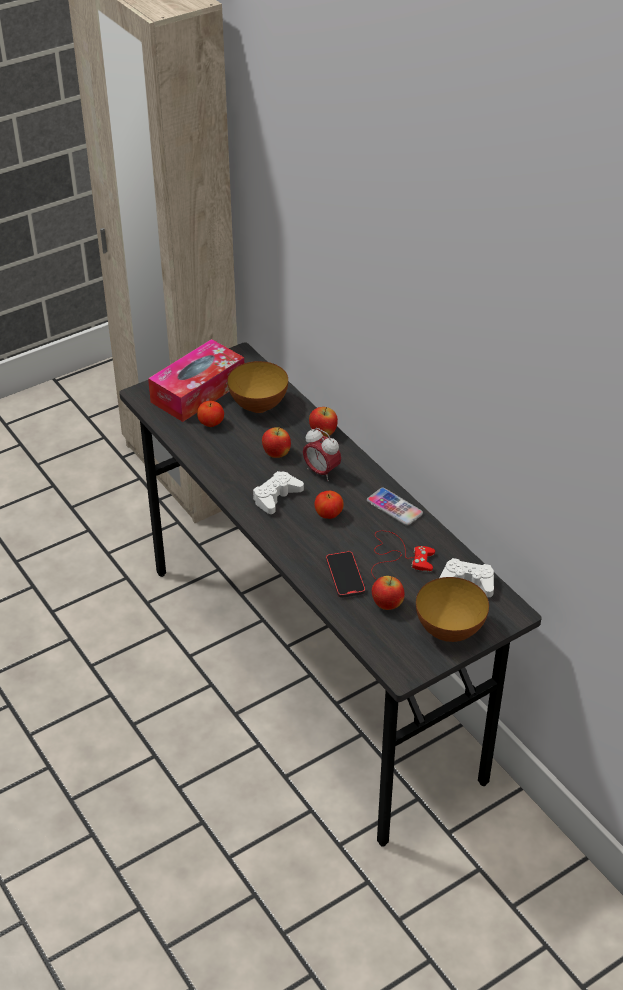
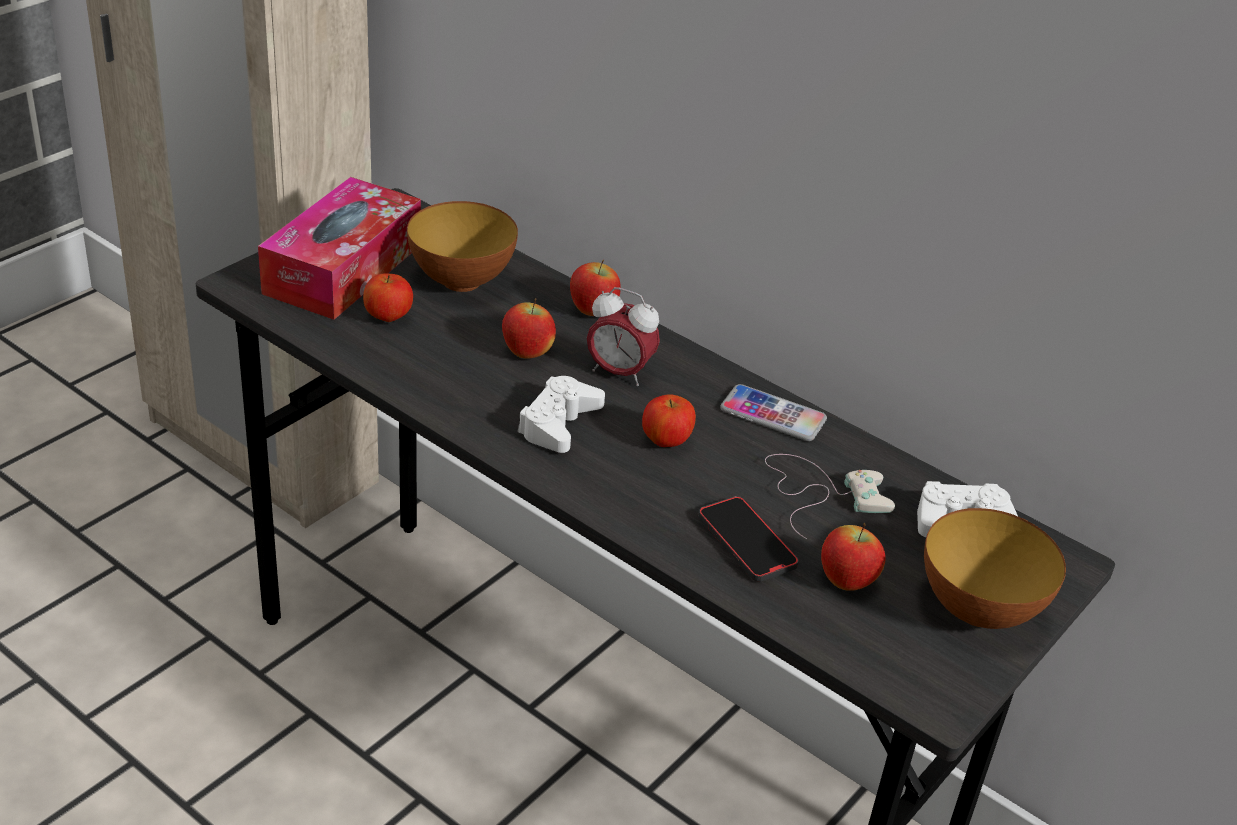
camera: 20 degrees left, 5 degrees down
(398, 555) = (821, 492): red game controller -> white game controller

